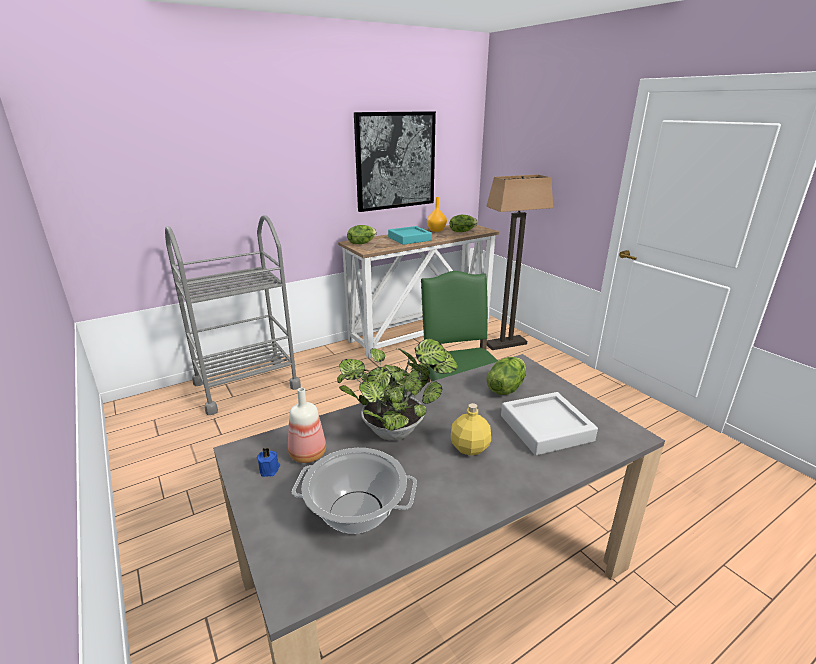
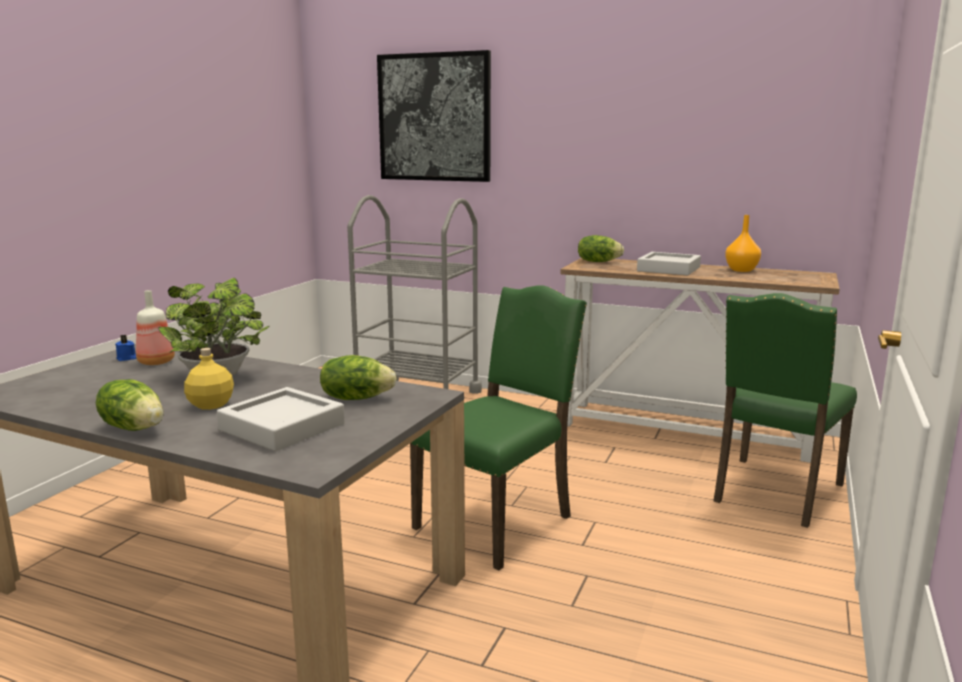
camera: 55 degrees right, 10 degrees down
(357, 511) = (86, 390): cooking pot -> none
(395, 161) = (688, 153): picture -> picture (434, 117)
(409, 239) = (668, 269): turquoise tray -> grey tray
(462, 231) = (774, 277): lettuce -> lettuce (134, 427)
(505, 344) = (774, 493): floor lamp -> green chair

